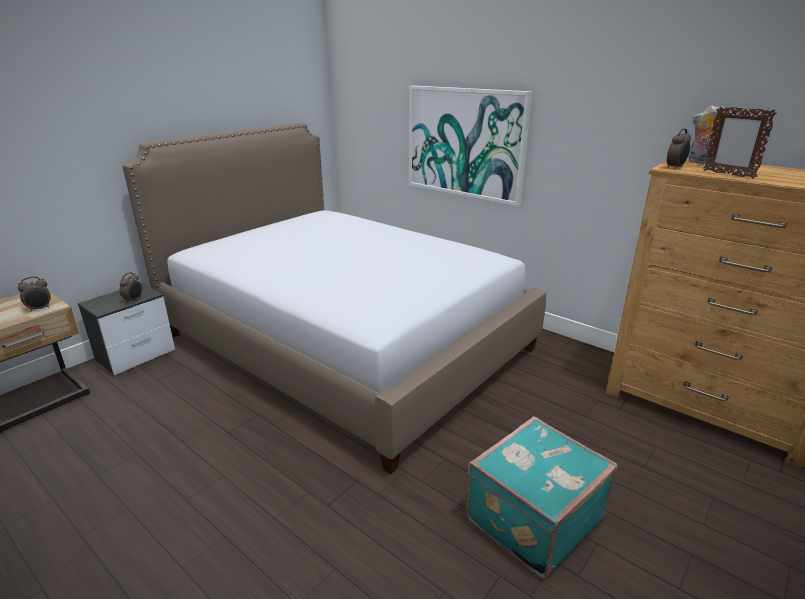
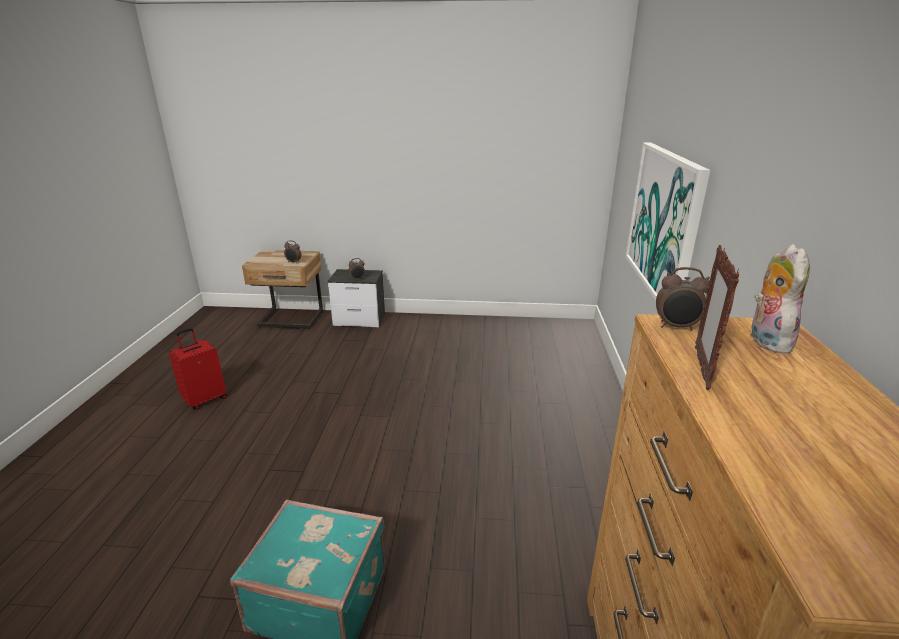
camera: 55 degrees right, 0 degrees up
(105, 531) = (205, 399): none -> red suitcase
(345, 342) = (469, 383): bed -> none

